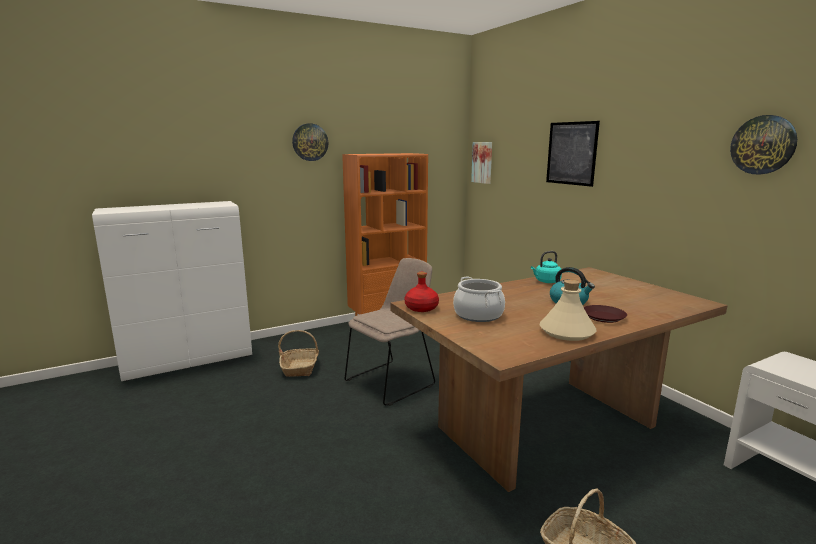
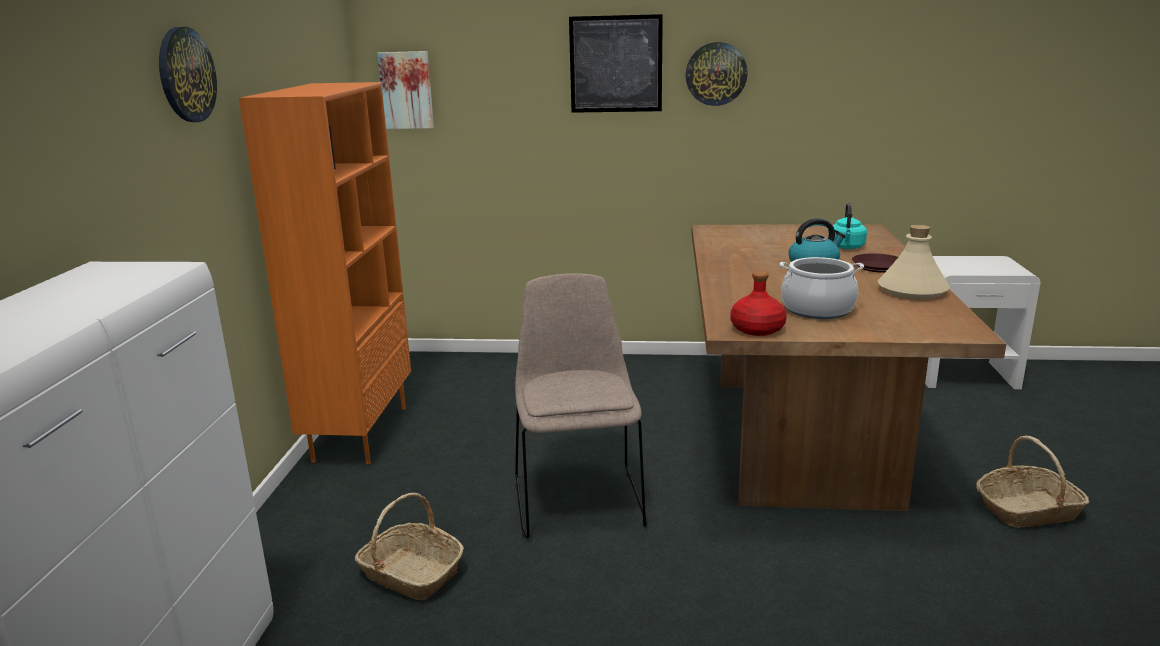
camera: 55 degrees left, 5 degrees up
(546, 281) = (724, 253): turquoise kettle -> turquoise kettle (847, 247)
(763, 145) = (884, 43): wall clock -> wall clock (716, 74)

